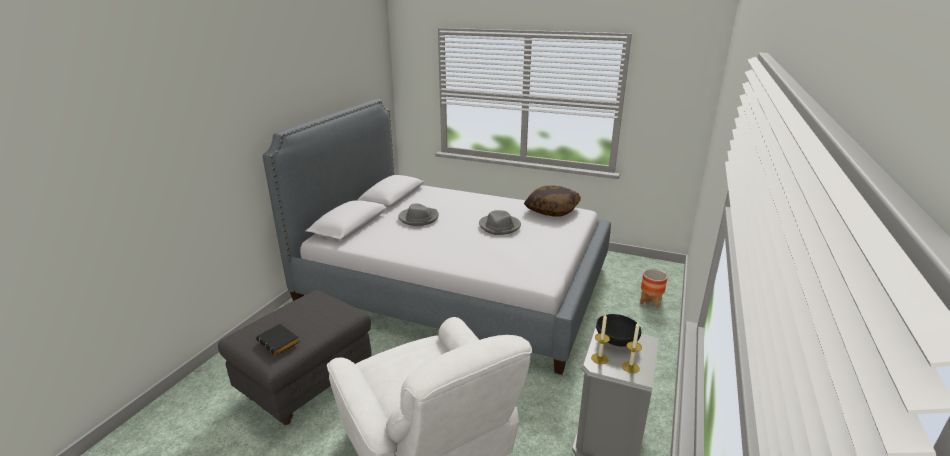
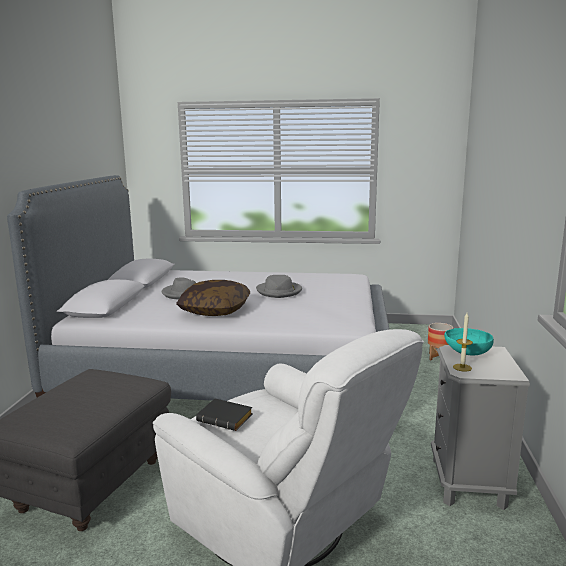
camera: 15 degrees left, 10 degrees down
(280, 342) = (72, 417): black book -> black book (227, 419)
(552, 210) = (323, 276): pillow -> pillow (215, 310)
(616, 341) = (467, 353): black bowl -> turquoise bowl
(630, 367) = (497, 369): candle -> none

